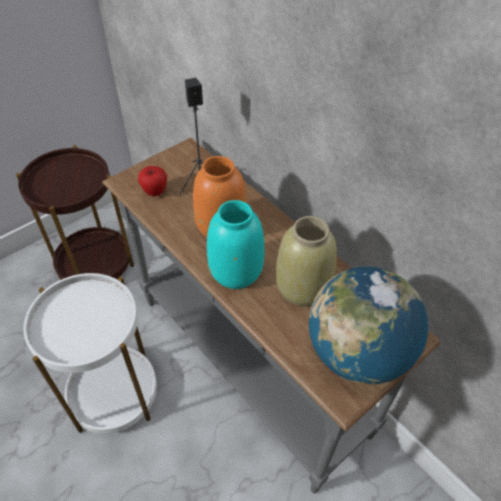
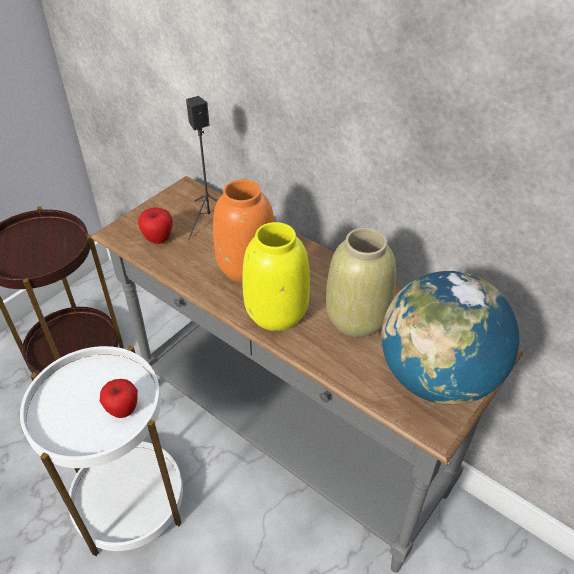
camera: 10 degrees left, 5 degrees down
(104, 330) = (123, 410): none -> apple
(236, 272) = (277, 312): turquoise vase -> yellow vase

